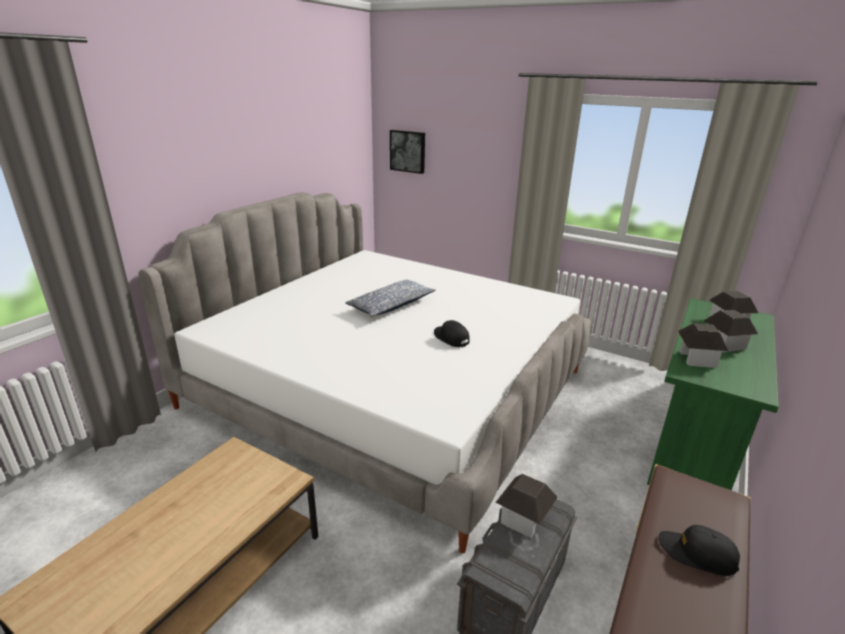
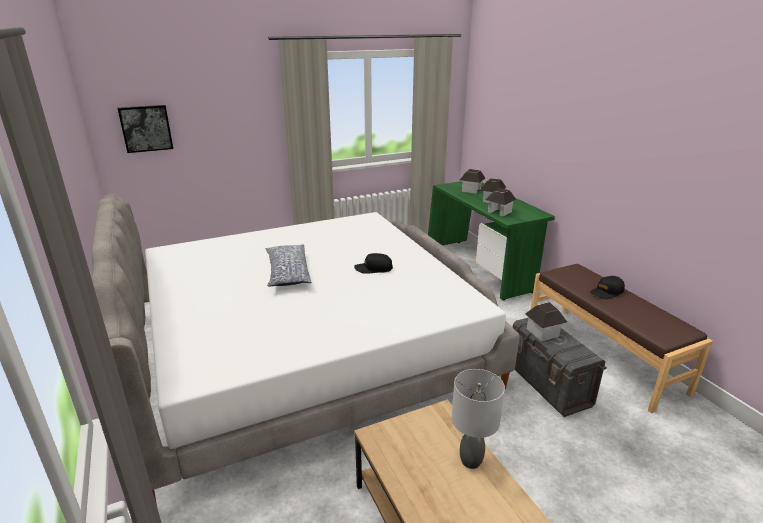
camera: 55 degrees left, 0 degrees up
(224, 525) = (471, 461): none -> grey table lamp

